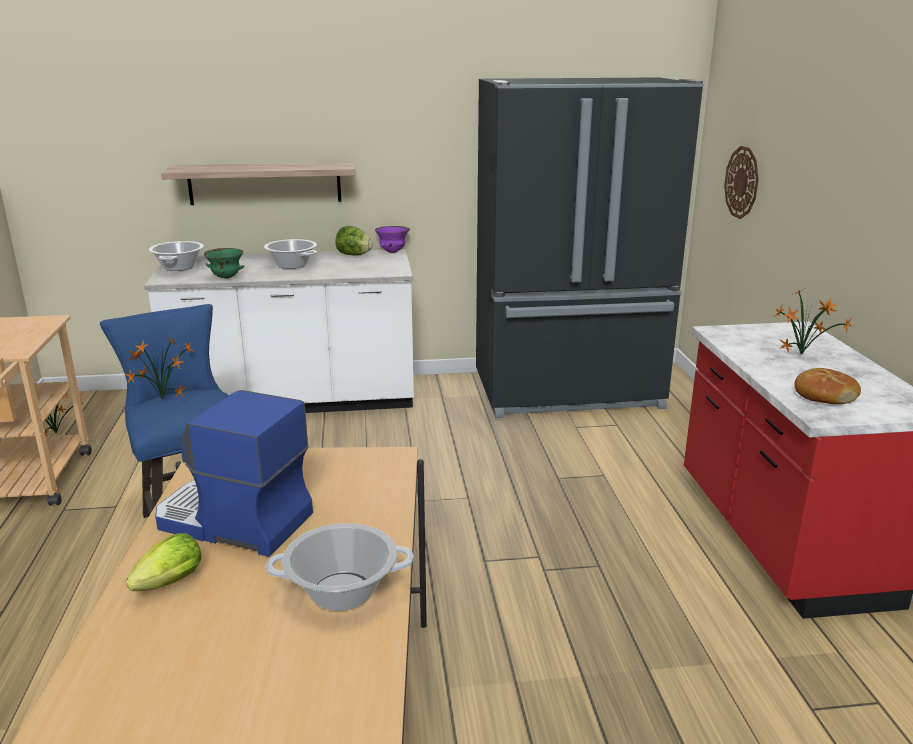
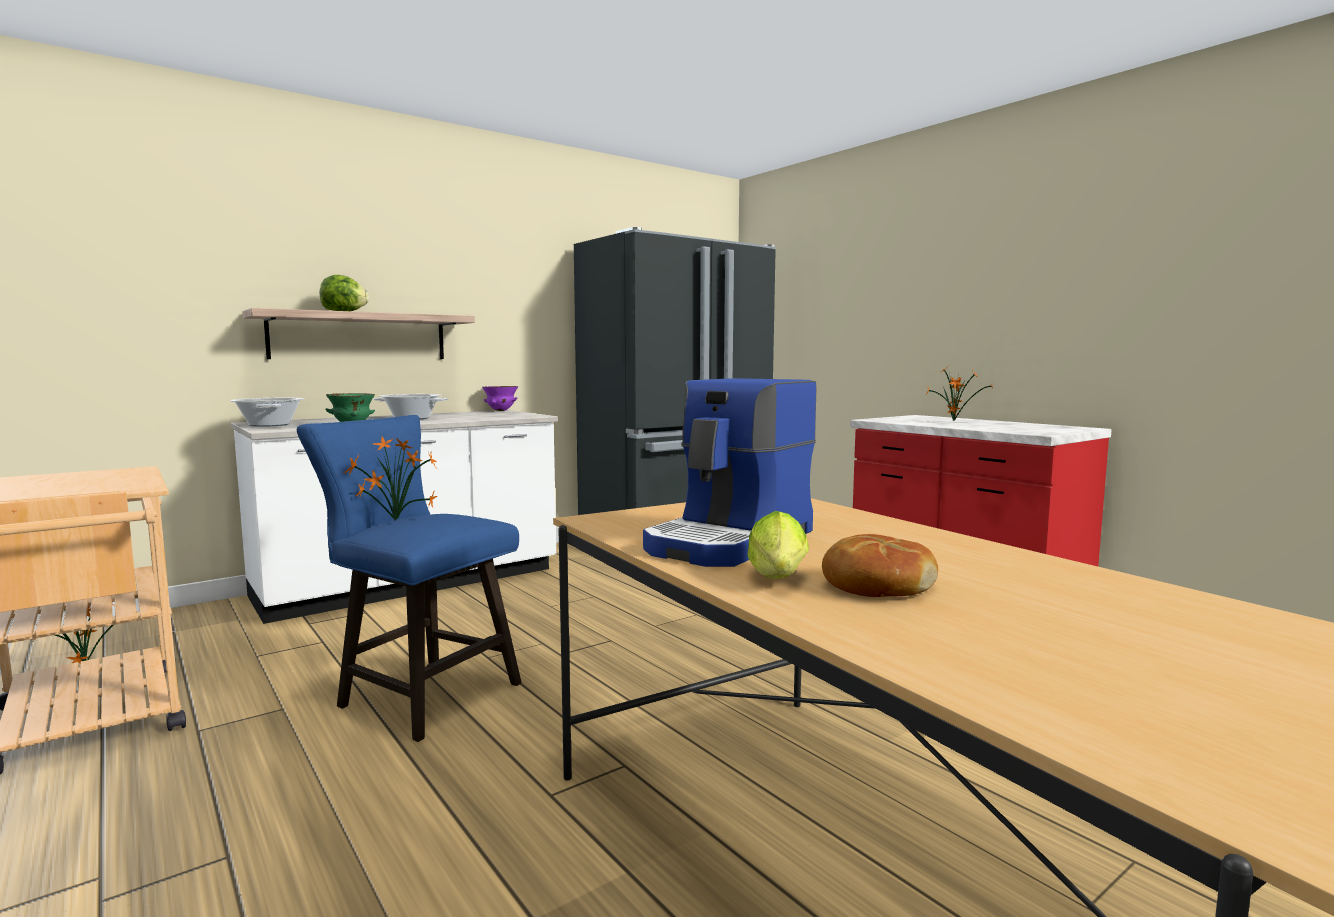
camera: 30 degrees left, 15 degrees down
(232, 522) = (732, 541): coffee machine -> coffee machine turned 45 degrees counterclockwise
(342, 591) = (949, 552): cooking pot -> none
(353, 255) = (465, 413): lettuce -> lettuce (344, 311)
(742, 182) = (800, 332): wall clock -> none
(824, 395) = (1018, 429): bread -> bread (877, 585)

